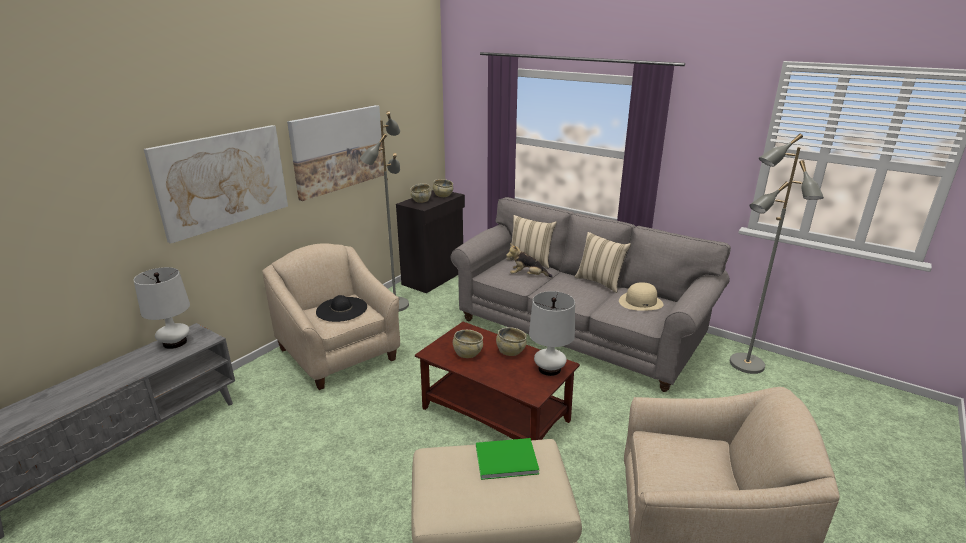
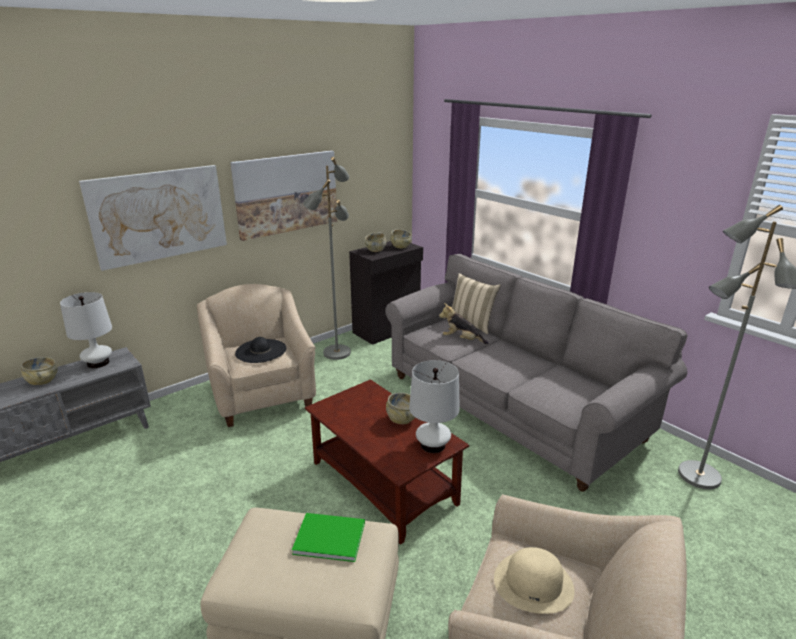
camera: 15 degrees right, 0 degrees up
(467, 353) = (357, 414): beige bowl -> beige bowl (42, 381)
(600, 282) = (538, 356): beige pillow -> none
(641, 302) = (572, 385): beige hat -> beige hat (534, 583)

